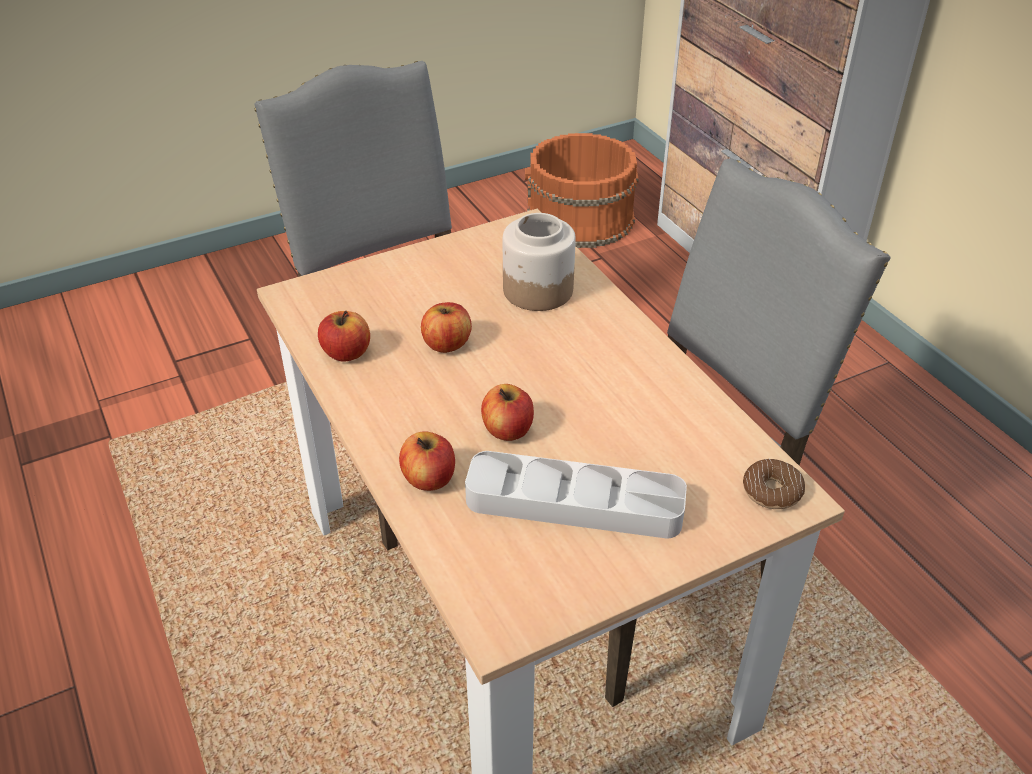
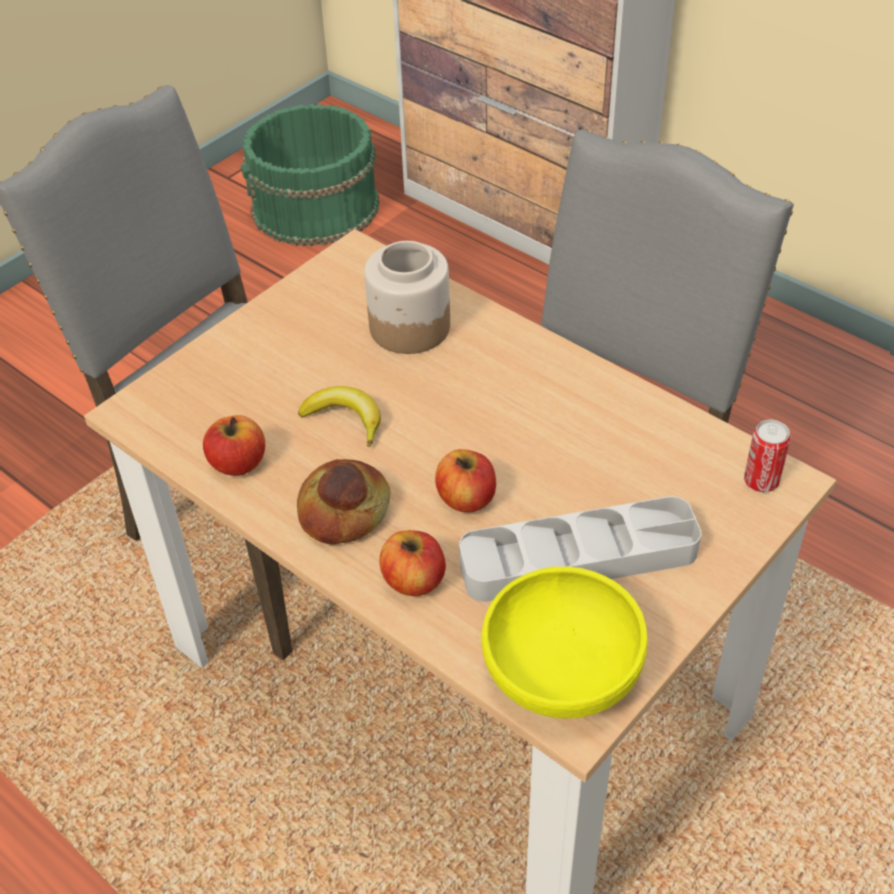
camera: 20 degrees left, 5 degrees up
(406, 411) = (345, 512): none -> bread
(446, 344) = (345, 419): apple -> banana
(509, 586) = (562, 669): none -> yellow bowl
(580, 219) = (315, 208): orange bucket -> green bucket
(772, 491) = (761, 481): donut -> can

